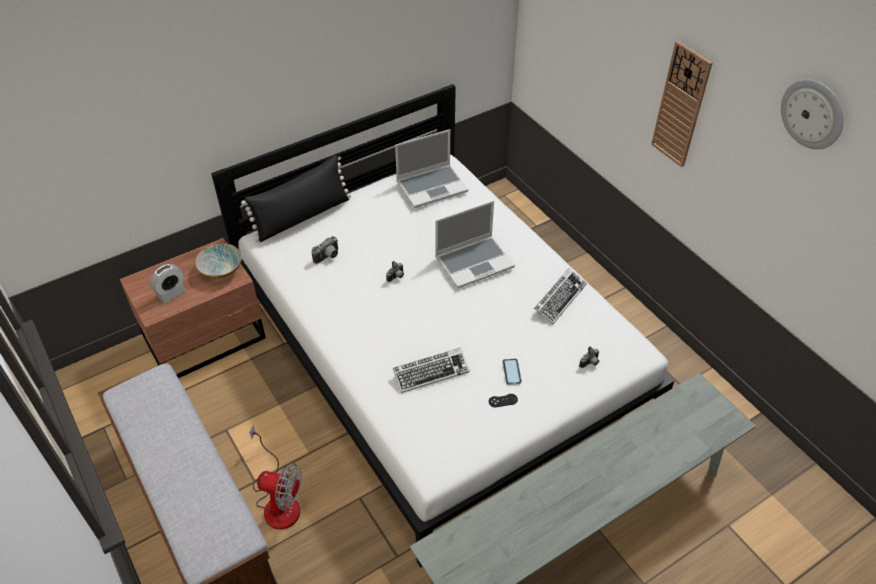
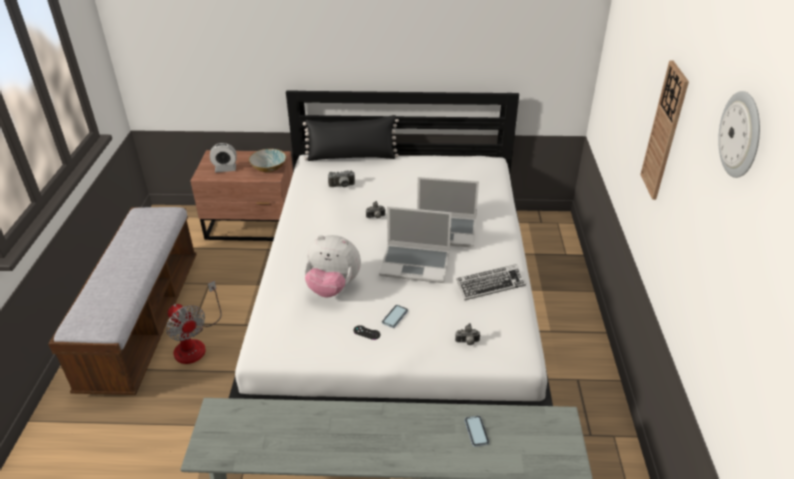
camera: 35 degrees right, 10 degrees down
(431, 372) = (333, 287): keyboard -> plush toy
(432, 186) = (465, 171): laptop -> laptop (416, 264)
(651, 436) = (476, 431): none -> phone

